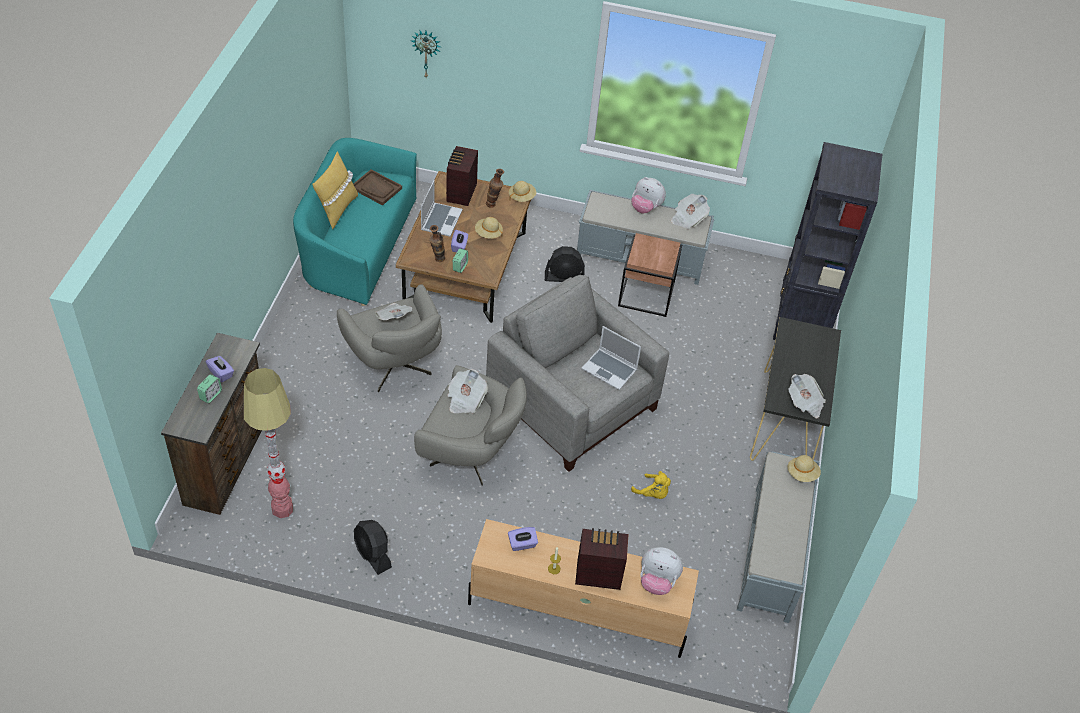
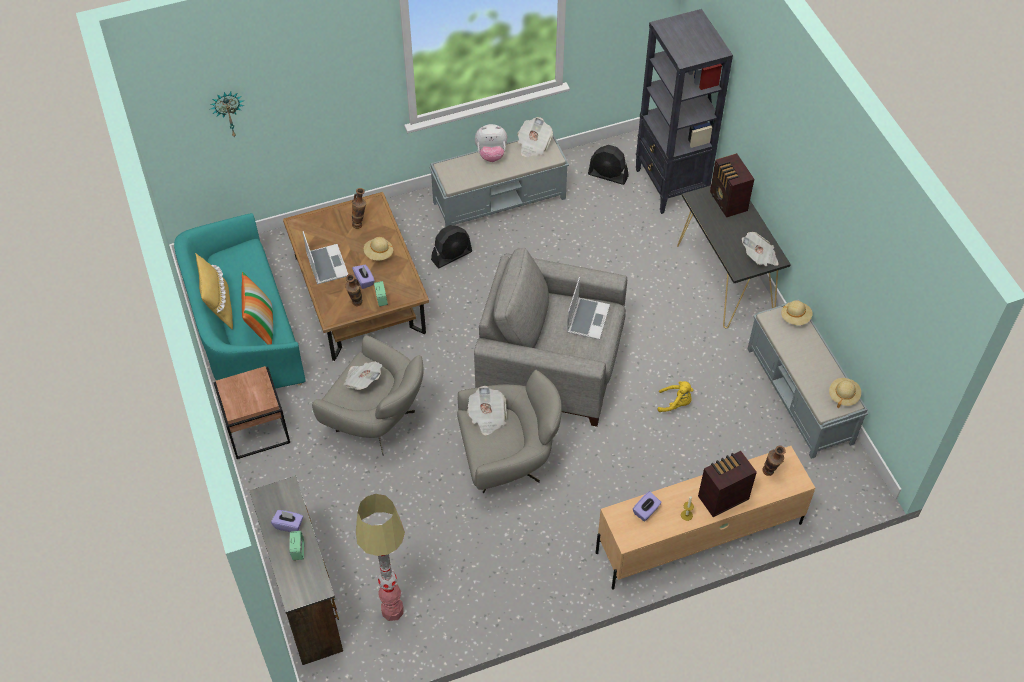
camera: 30 degrees left, 5 degrees up
(356, 238) = (261, 325): none -> pillow
(373, 554) = (502, 599): black fan -> black fan (608, 175)
(376, 188) = (238, 267): brown tray -> none
(460, 193) = (321, 229): radio -> radio (728, 202)
(522, 197) = (378, 203): beige hat -> beige hat (843, 396)
(610, 370) = (587, 319): laptop -> laptop turned 75 degrees counterclockwise
(646, 294) = (531, 232): brown side table -> brown side table (256, 429)
(657, 581) = (769, 474): plush toy -> vase

